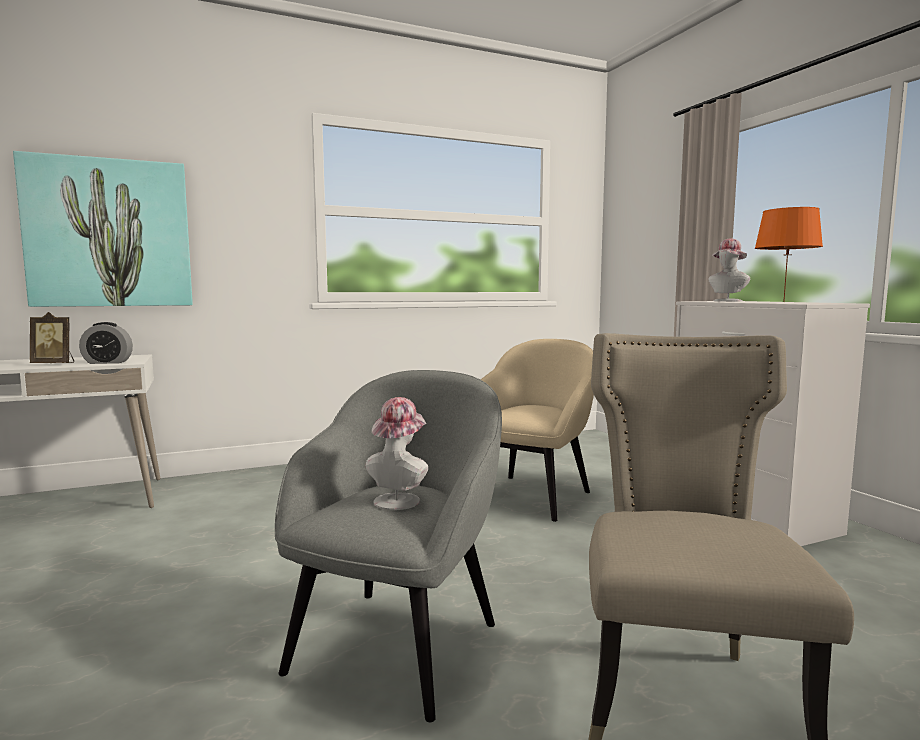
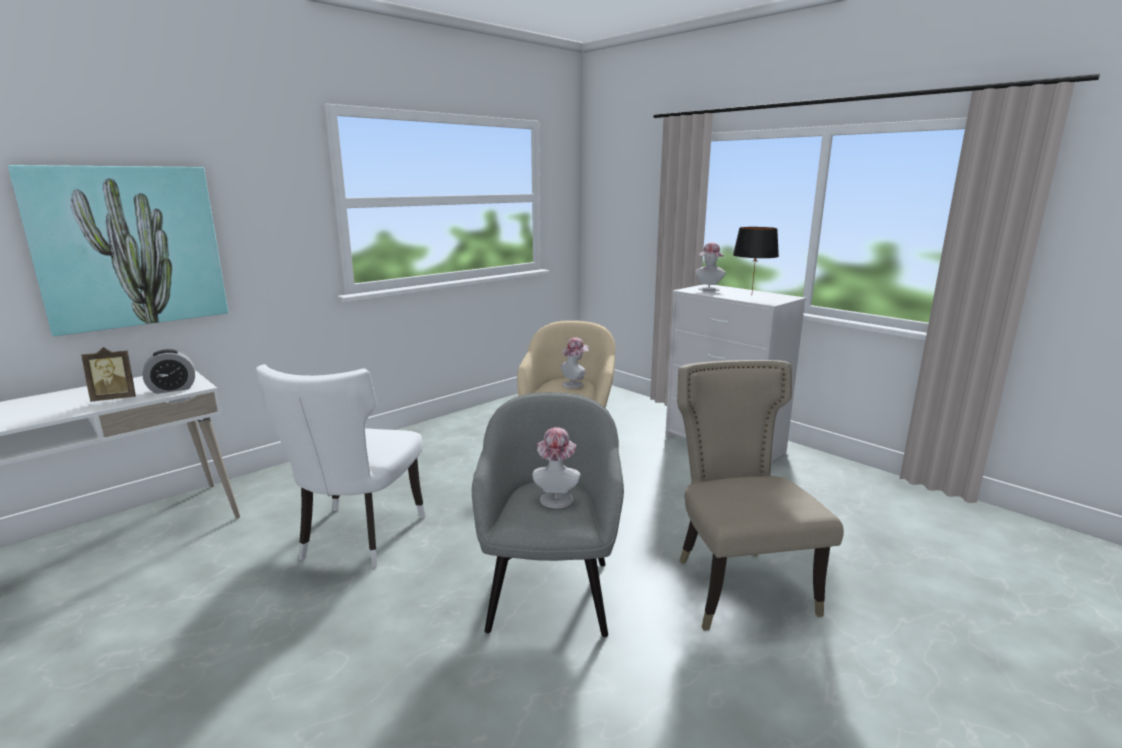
camera: 20 degrees left, 10 degrees up
(236, 544) = (357, 538): none -> white chair
(540, 409) = (574, 384): none -> hat
(783, 302) = (751, 295): orange table lamp -> black table lamp

